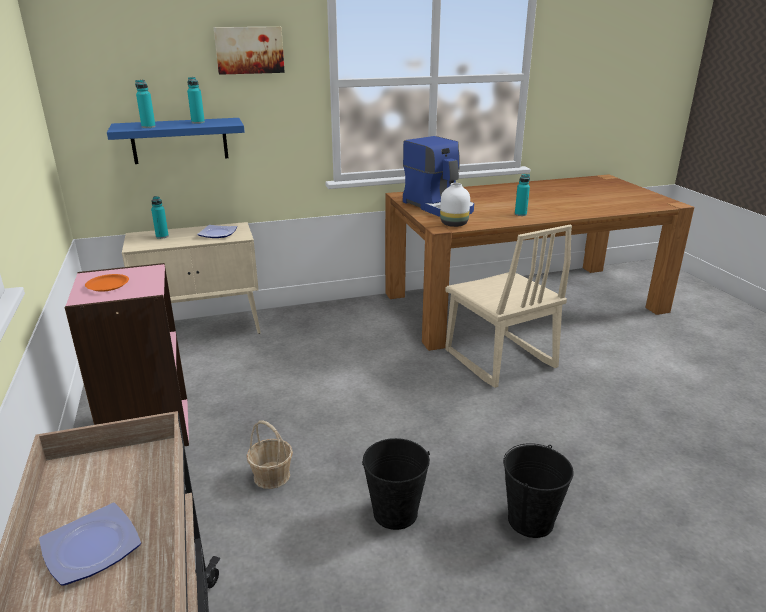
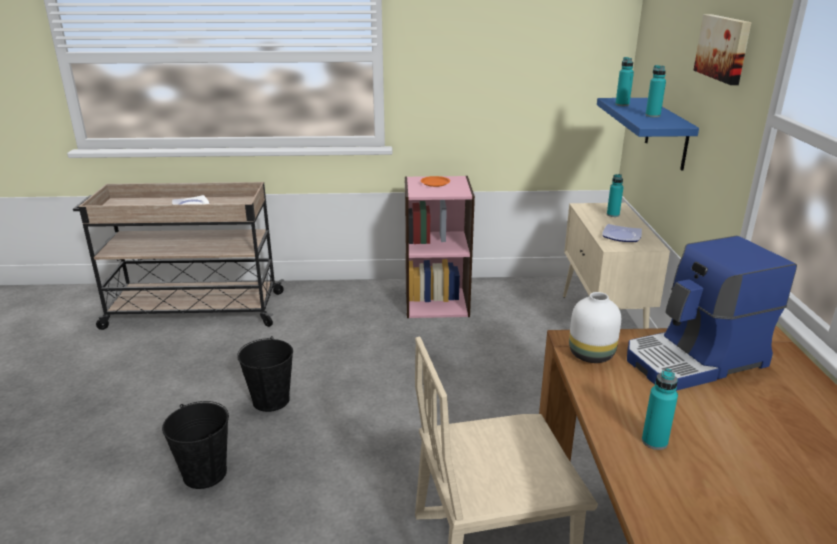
camera: 105 degrees right, 0 degrees up
(272, 476) = (350, 349): basket -> none

